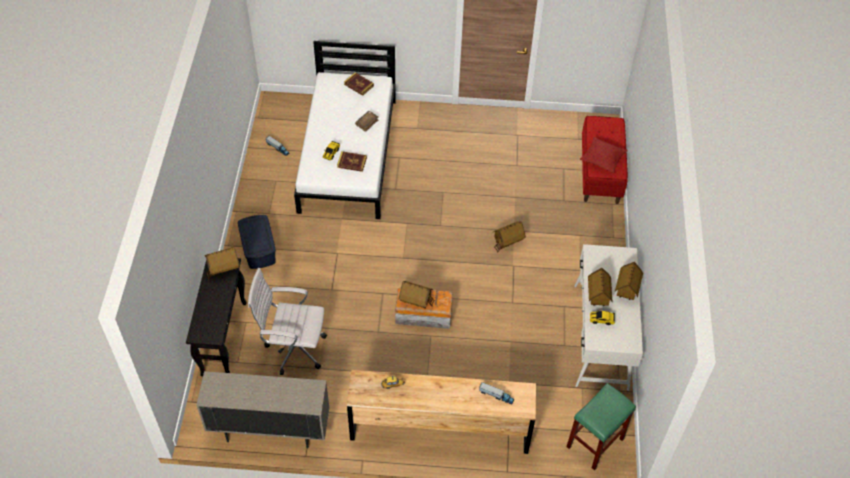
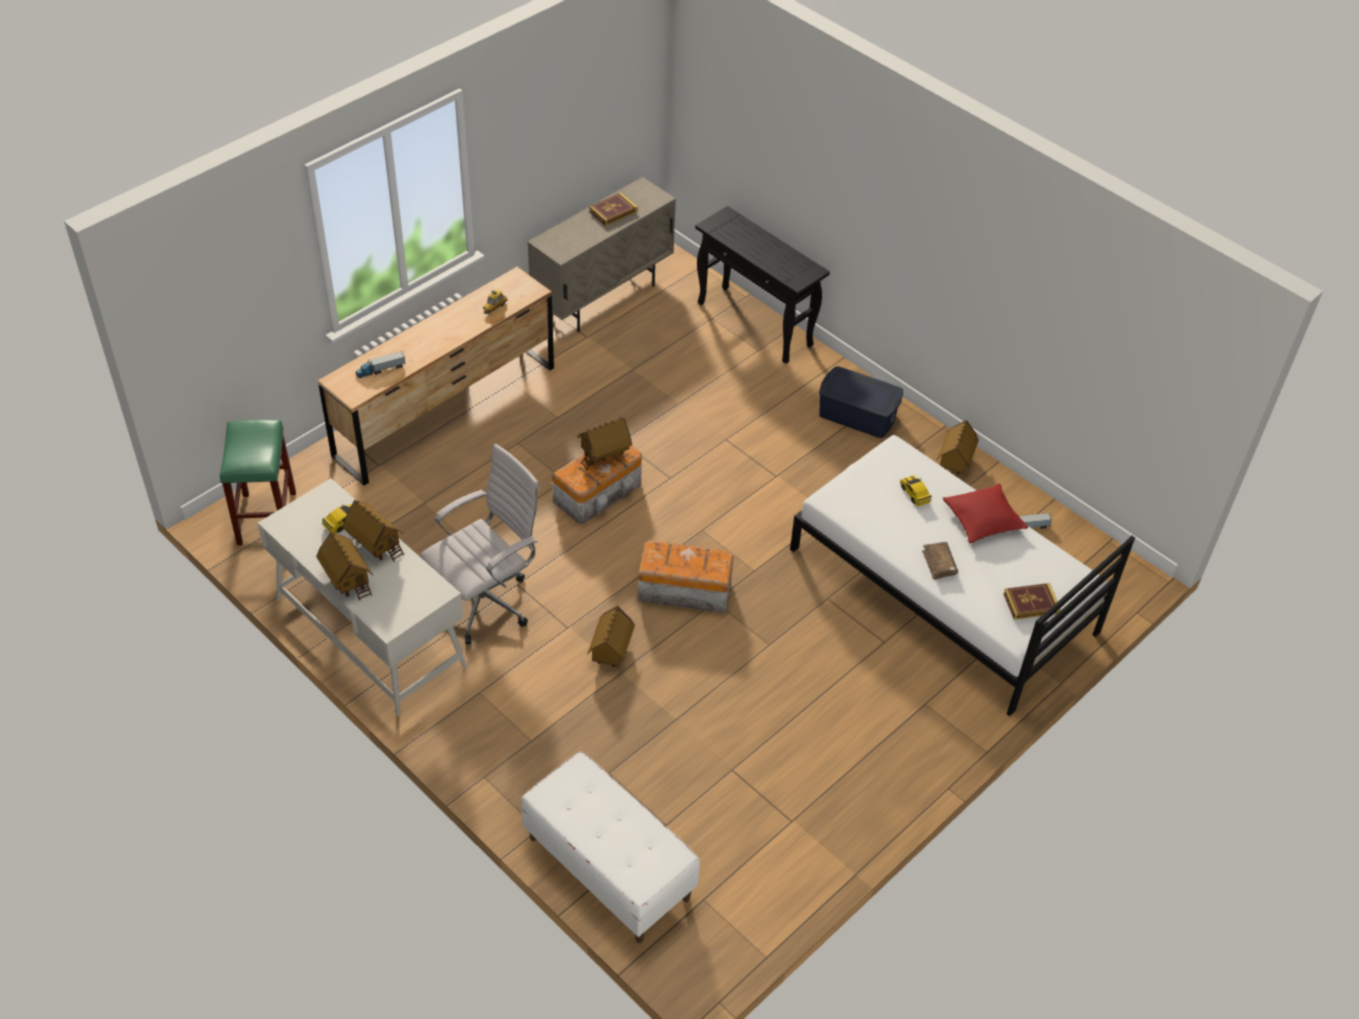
camera: 130 degrees right, 5 degrees down
(223, 268) = (796, 273): toy house -> toy house (954, 462)
(293, 349) = (680, 365): white office chair -> white office chair (487, 601)
(352, 162) = (875, 503): book -> book (613, 211)
(446, 240) = (683, 590): none -> storage box
(600, 172) = (608, 868): red bench -> white bench
(602, 158) = (592, 800): red pillow -> red pillow (983, 519)

